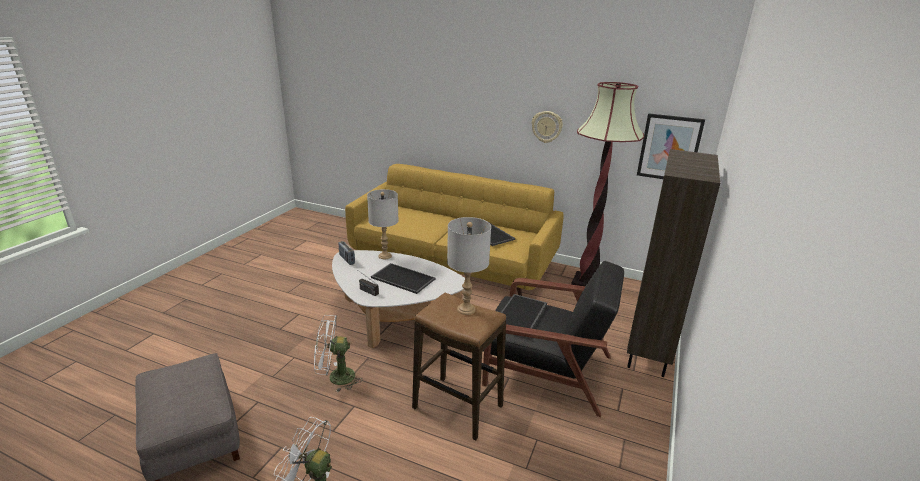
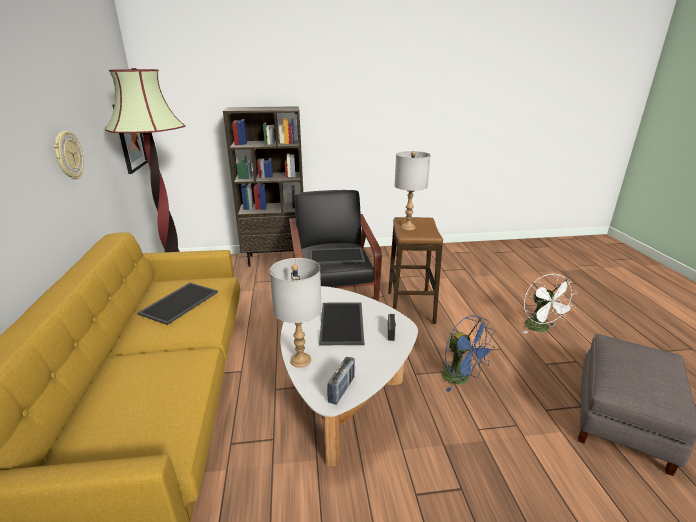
camera: 120 degrees left, 0 degrees up
(335, 378) = (461, 379): white fan -> blue fan

